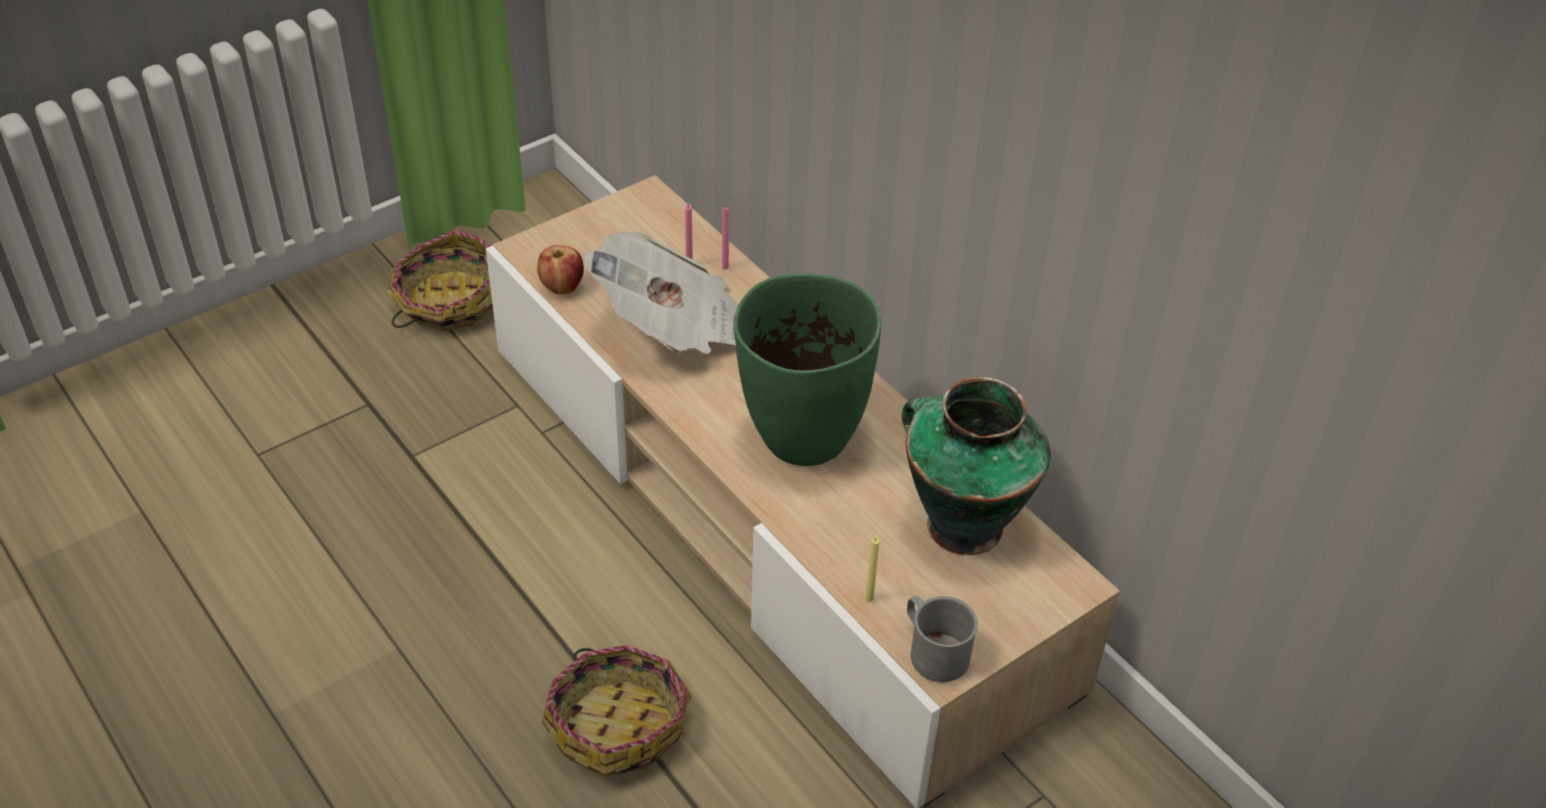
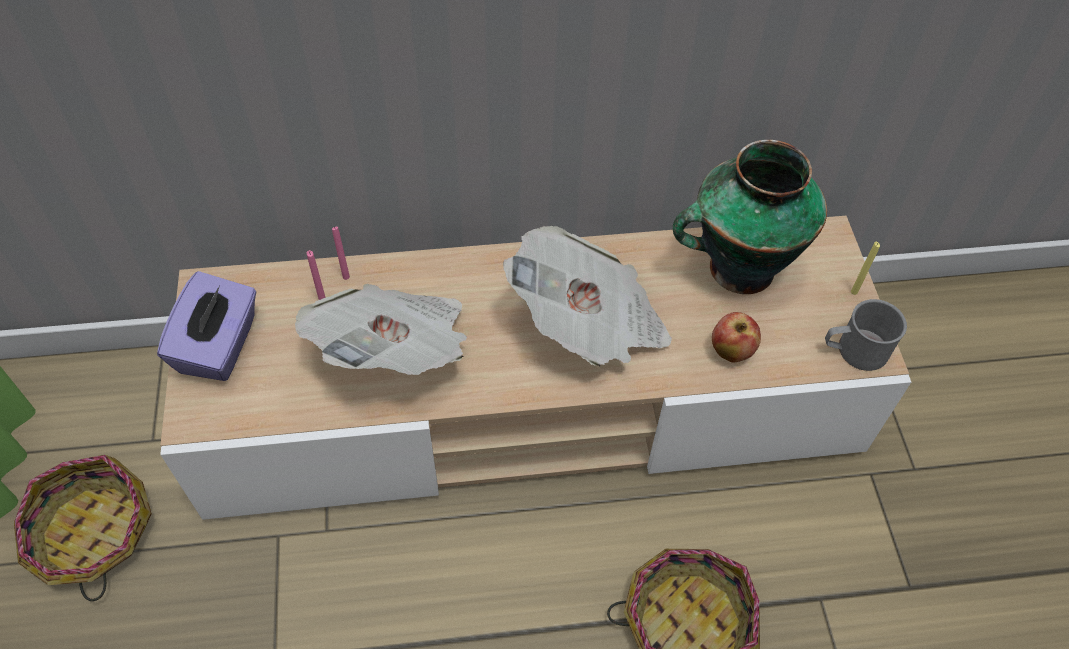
camera: 60 degrees left, 10 degrees up
(562, 287) = (272, 412): apple -> apple (731, 351)
(601, 230) = (220, 346): none -> purple tissue box
(802, 438) = (588, 324): green vase -> newspaper
(869, 598) = (783, 364): yellow candle -> yellow candle (854, 292)

